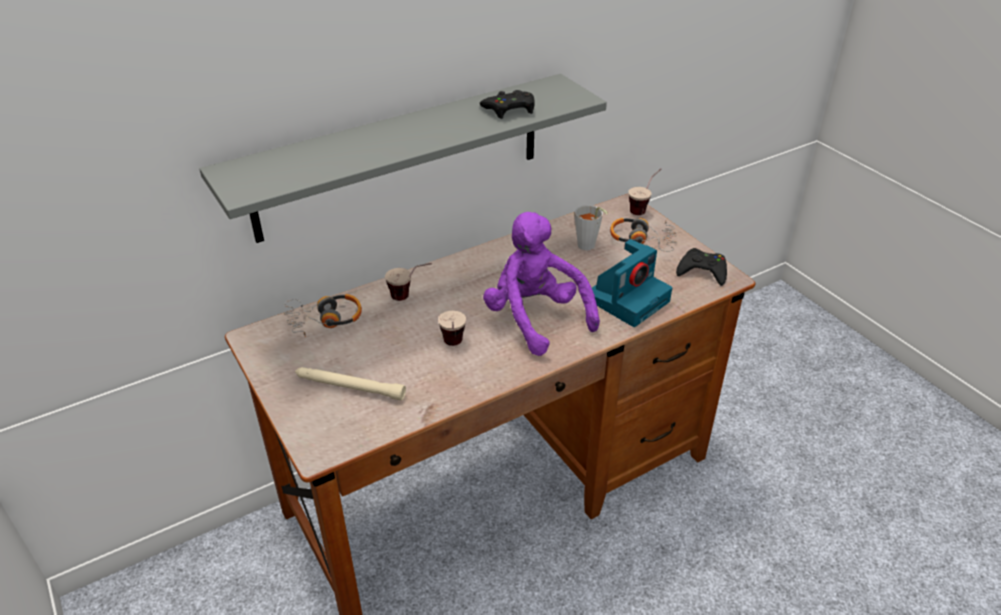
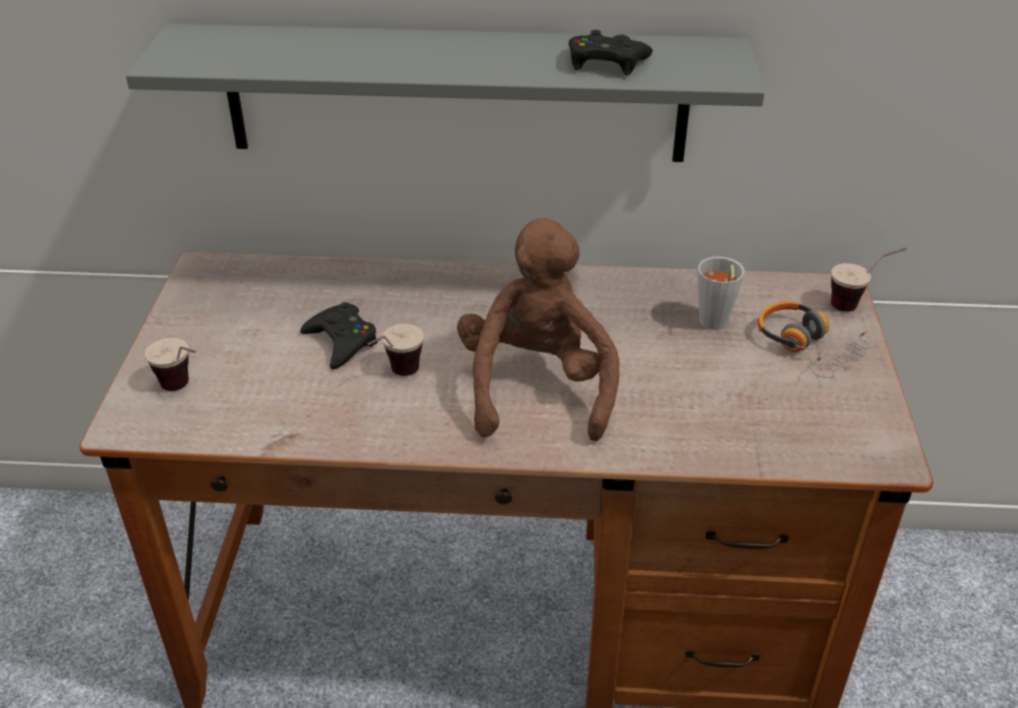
camera: 35 degrees right, 0 degrees up
(324, 320) = (292, 280): headphones -> none
(349, 387) = (233, 369): beige flashlight -> none
(410, 296) = (414, 293): cup -> cup (185, 390)
(535, 318) = (536, 387): purple plush toy -> brown plush toy
(627, 298) = (694, 418): camera -> none
(702, 271) = (856, 430): black game controller -> black game controller (341, 341)

